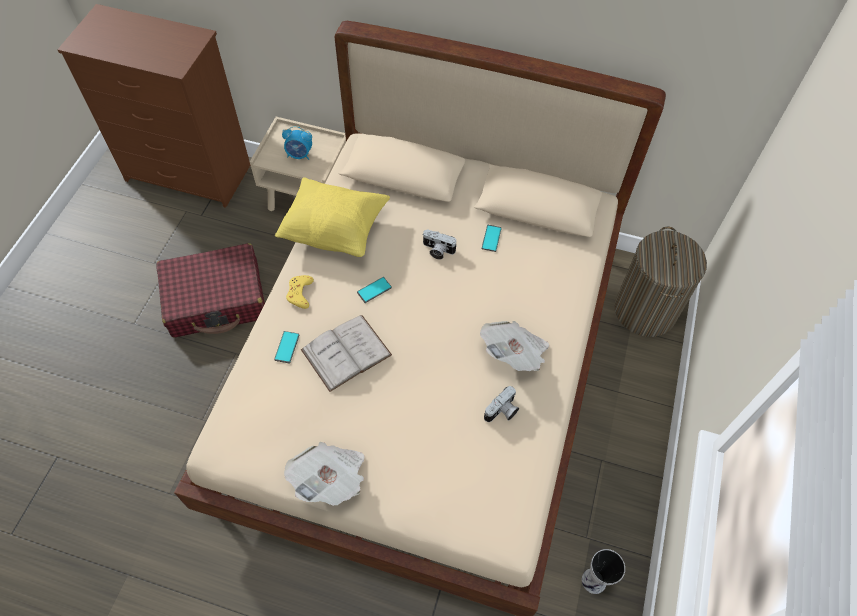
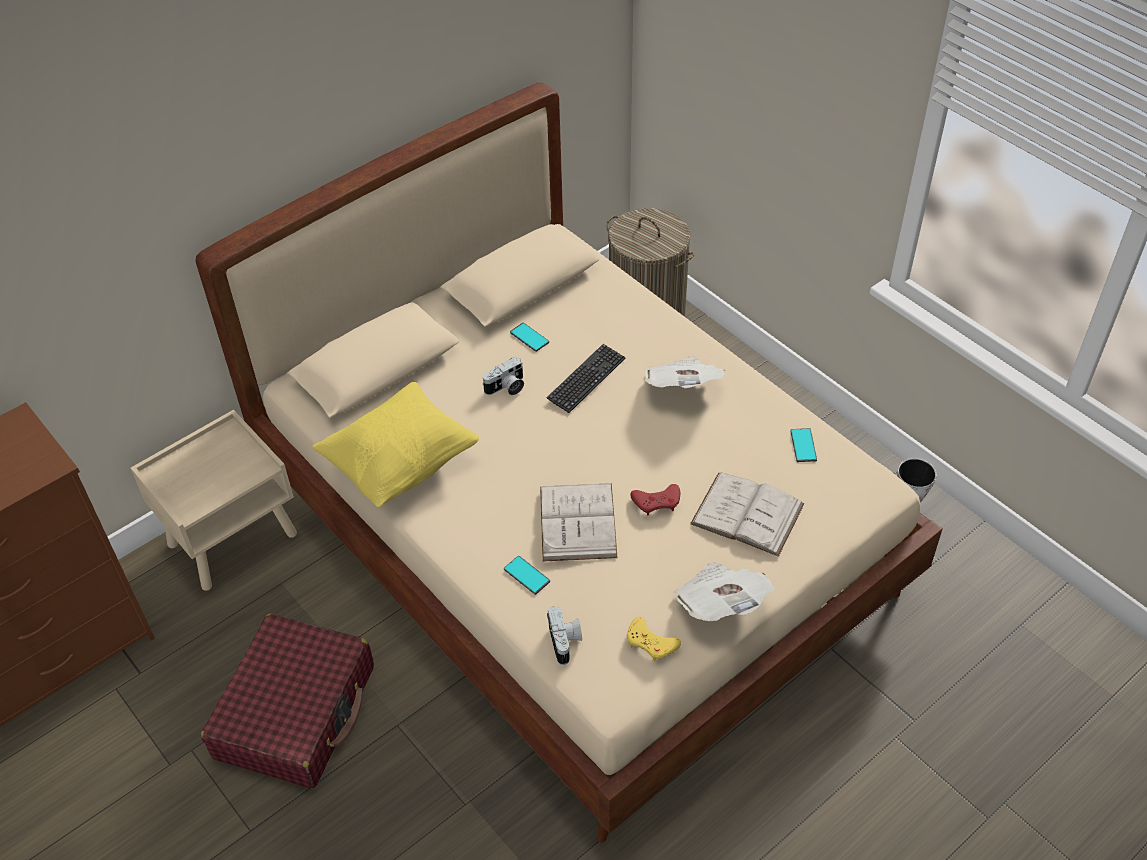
camera: 55 degrees left, 10 degrees down
(299, 155) = (217, 473): alarm clock -> none
(300, 293) = (462, 533): yellow game controller -> yellow game controller (651, 643)
(374, 290) = (514, 463): phone -> phone (803, 445)
(396, 391) = (657, 502): none -> red game controller
(423, 455) = (747, 514): none -> white book
(478, 291) = (586, 379): none -> keyboard
(502, 412) = (741, 429): camera -> camera (566, 641)

